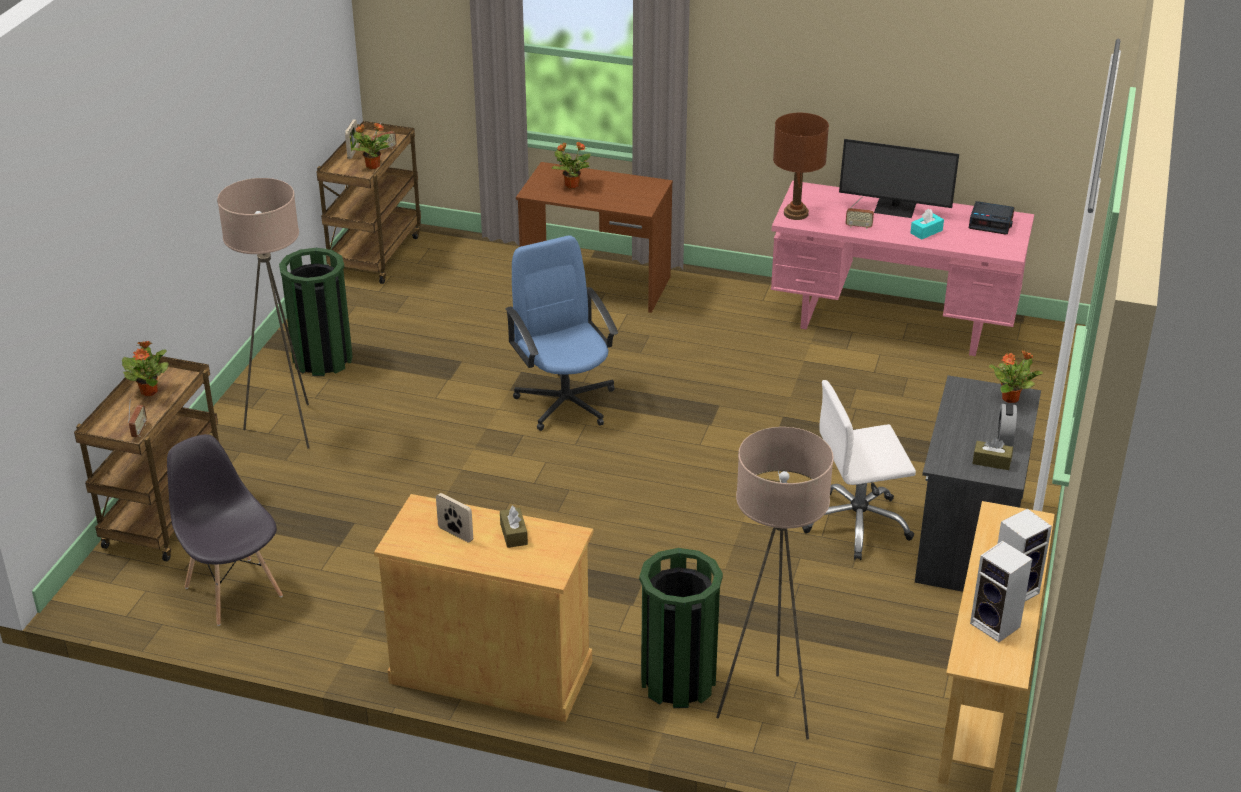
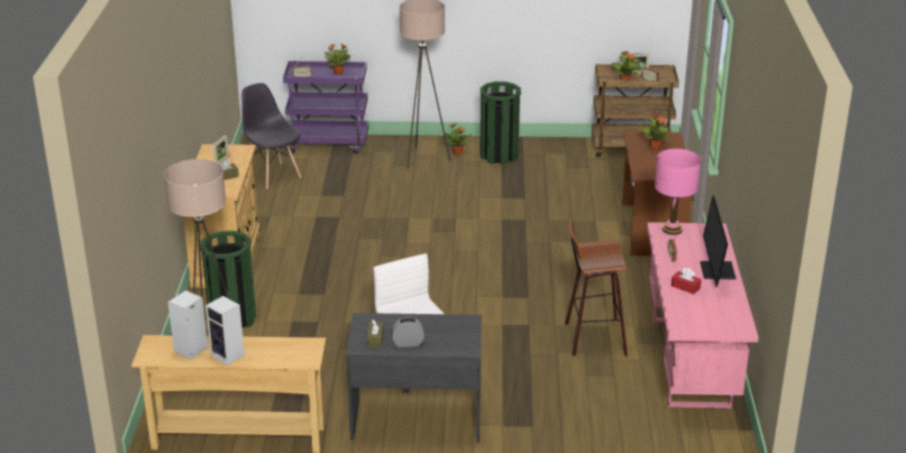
camera: 75 degrees right, 5 degrees down
(164, 515) = (329, 144): brown cart -> purple cart
(233, 590) = (273, 175): grey chair -> grey chair turned 75 degrees counterclockwise
(565, 402) = (499, 240): blue office chair -> none
(795, 214) = (672, 229): brown table lamp -> pink table lamp
(827, 376) = (593, 338): none -> stool
(926, 232) = (685, 287): turquoise tissue box -> red tissue box
(991, 223) = (724, 316): alarm clock -> none
(1011, 398) = (462, 343): potted plant -> potted plant (457, 152)

